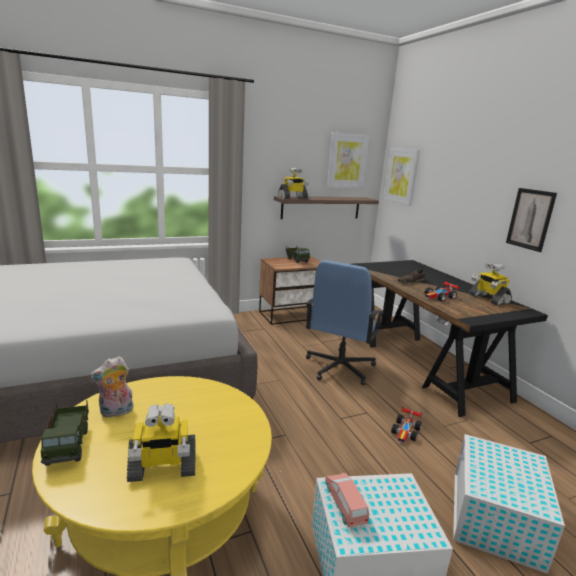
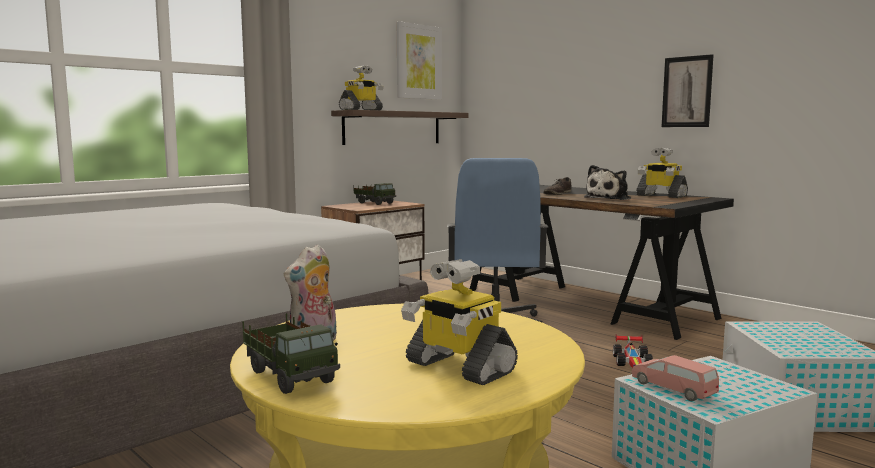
camera: 20 degrees left, 10 degrees down
(162, 468) = (458, 367): toy robot -> toy robot turned 75 degrees clockwise
(401, 176) = (493, 78): picture -> none
(440, 297) = (609, 198): toy car -> plush toy

